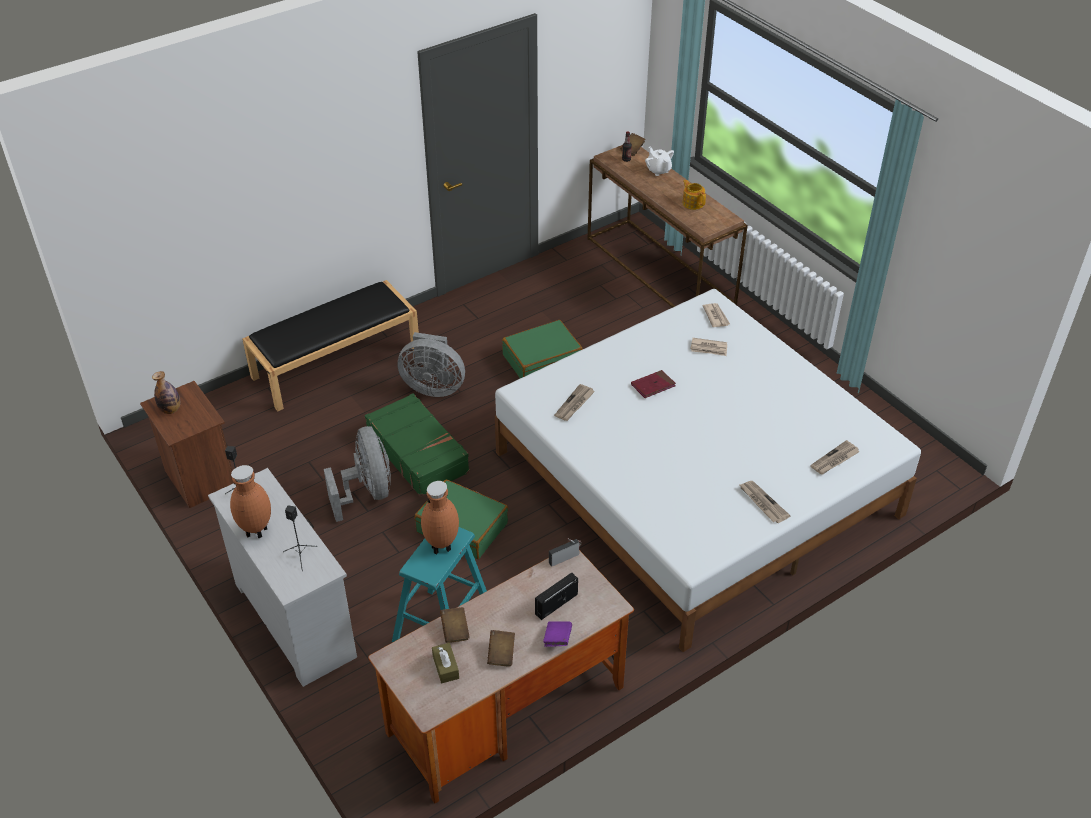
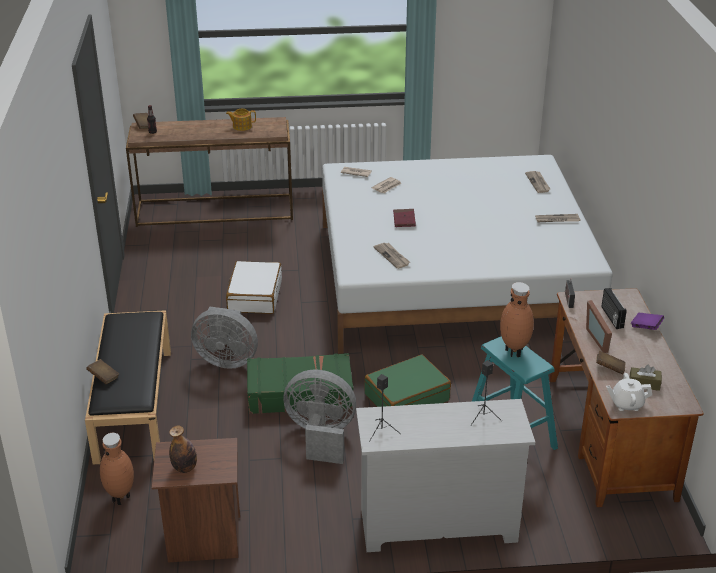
camera: 60 degrees left, 10 degrees down
(257, 532) = (436, 434): brown vase -> brown vase (121, 498)
(433, 387) = (227, 359): grey fan -> grey fan turned 60 degrees clockwise
(501, 654) = (645, 355): brown book -> brown book (103, 377)
(507, 606) = (600, 338): none -> picture frame
(542, 360) = (254, 296): green suitcase -> white suitcase
(658, 170) = (184, 125): white teapot -> white teapot (626, 404)

